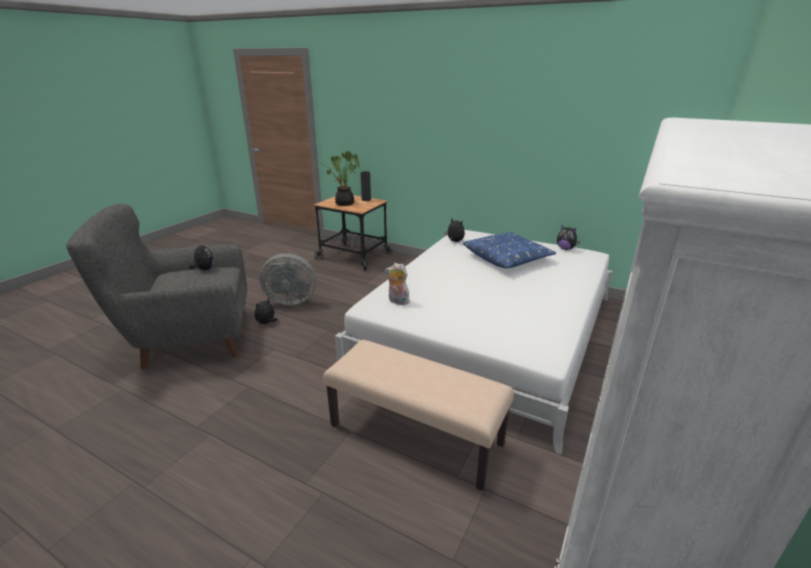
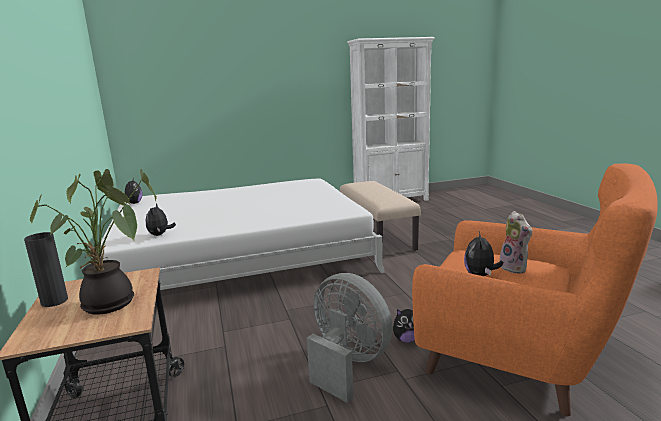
camera: 135 degrees left, 10 degrees down
(188, 337) = (519, 360): grey armchair -> orange armchair
(397, 301) = (327, 208): plush toy -> plush toy (515, 268)
(507, 258) = (184, 210): blue pillow -> none

